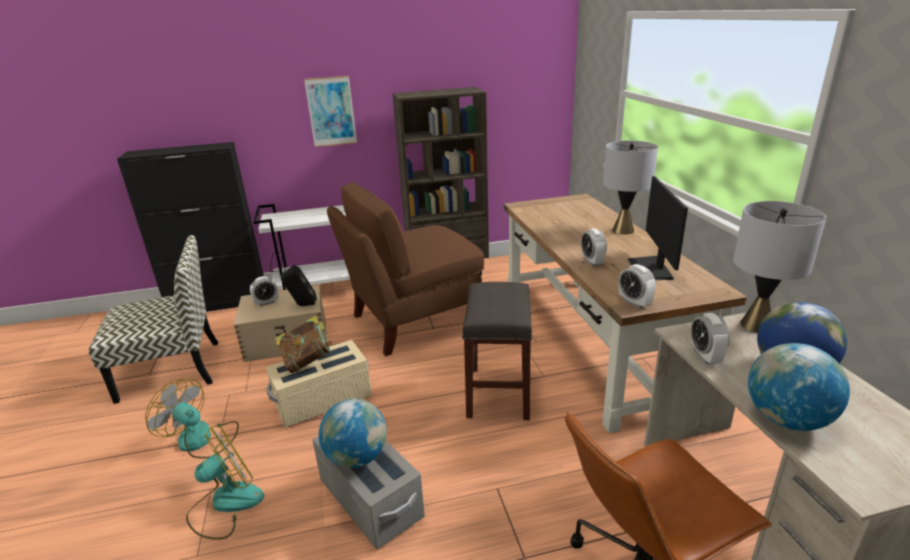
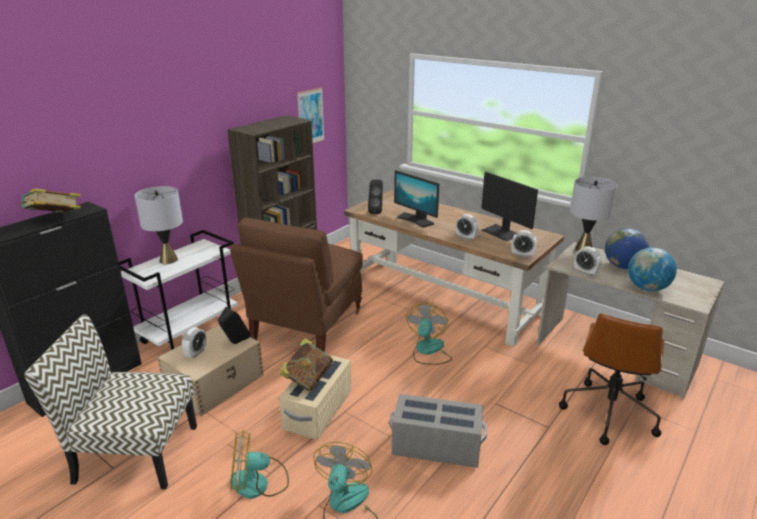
camera: 40 degrees left, 0 degrees up
(172, 370) = (134, 453): chair -> chair turned 120 degrees counterclockwise
(187, 149) = (54, 219): none -> book
(331, 111) = (175, 154): picture -> picture (310, 117)
(357, 457) = (436, 415): globe -> none
(498, 392) = (428, 351): grey stool -> fan
(534, 211) = (376, 211): none -> black speaker
(563, 229) = (416, 220): none -> monitor
(623, 230) = (452, 212): grey table lamp -> grey table lamp (168, 260)

